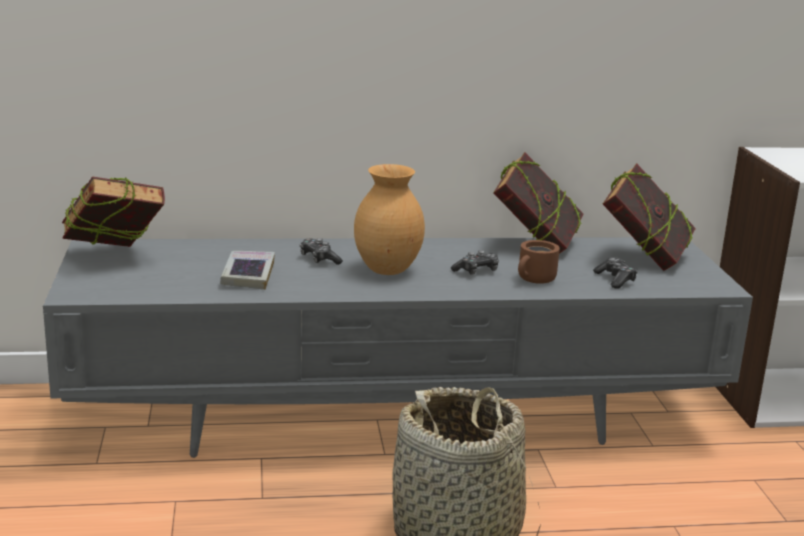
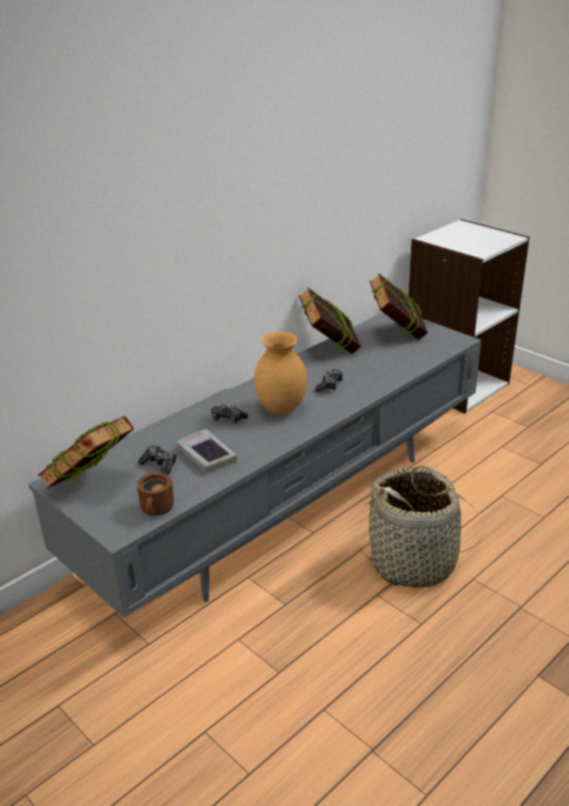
camera: 35 degrees left, 10 degrees up
(536, 280) = (369, 378): brown mug -> brown mug (158, 509)
(615, 279) = (406, 358): game controller -> game controller (159, 465)

